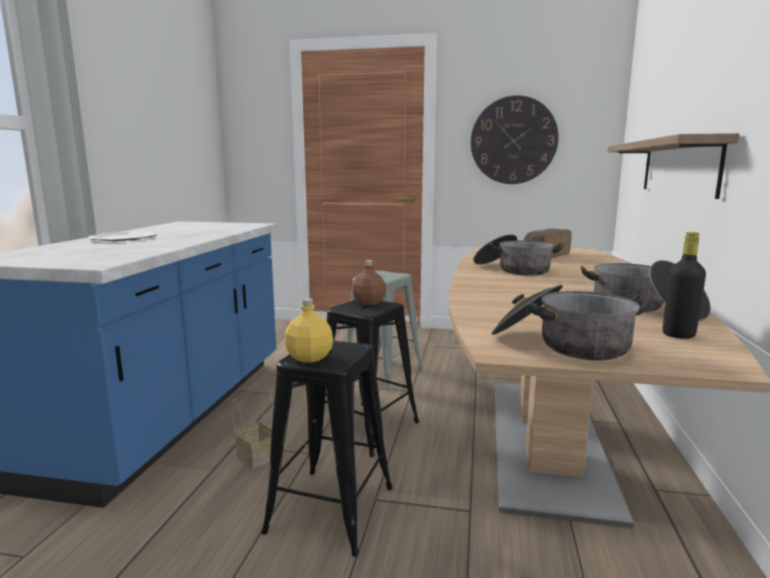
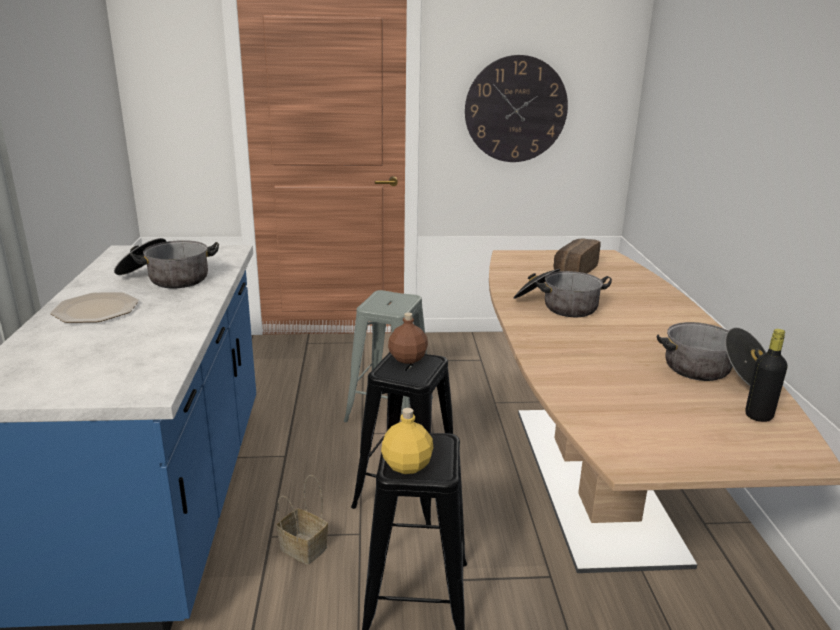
camera: 15 degrees left, 10 degrees up
(562, 344) = (672, 444): cooking pot -> cooking pot (166, 278)
(678, 167) = (719, 185): shelf -> none

